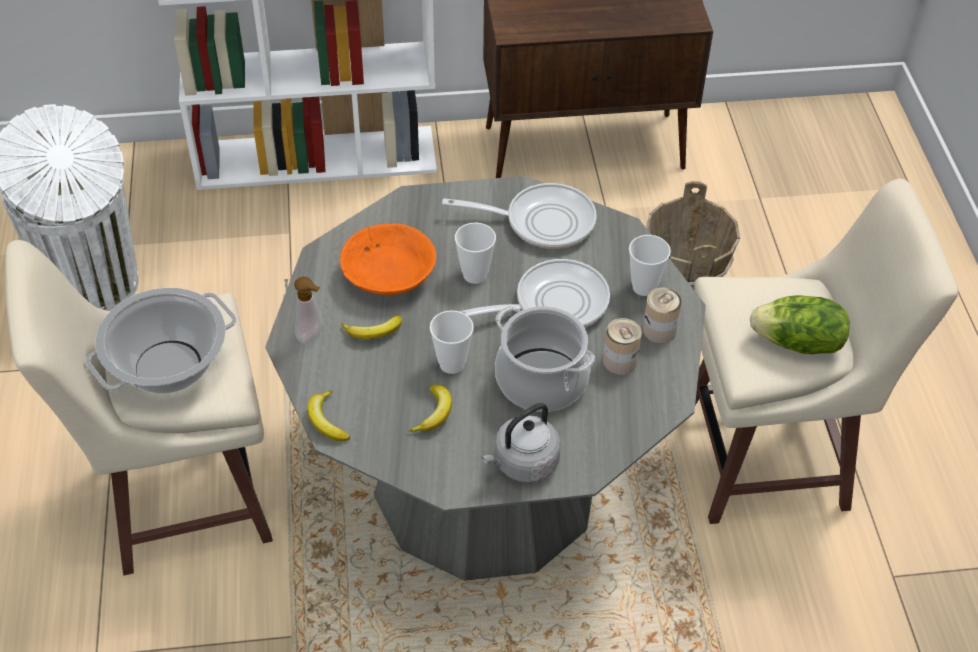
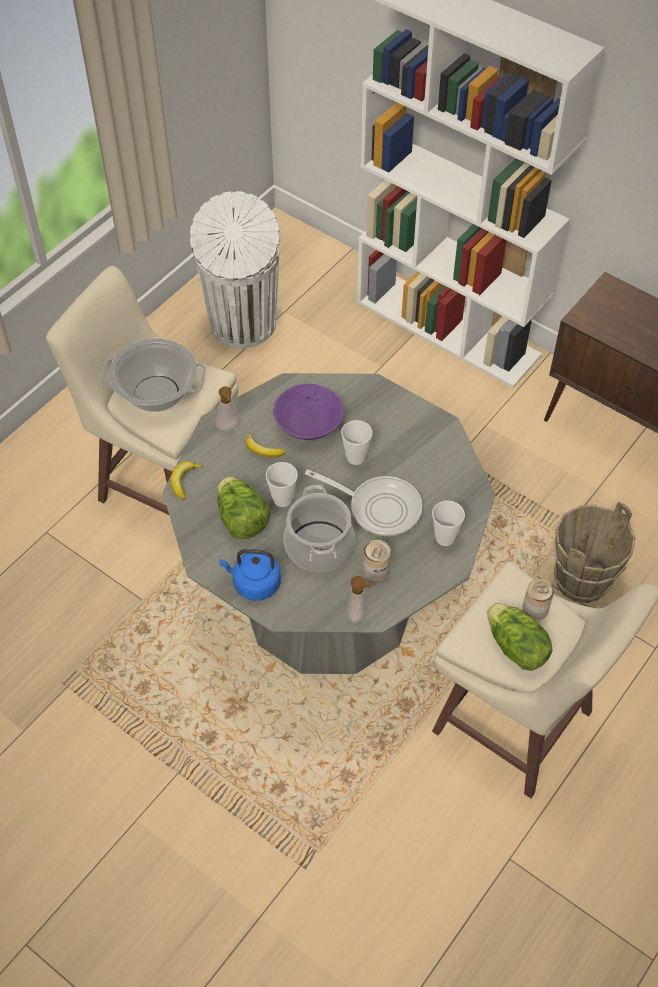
camera: 45 degrees right, 5 degrees up
(390, 275) = (309, 423): orange bowl -> purple bowl
(434, 413) = (241, 520): banana -> lettuce
(523, 463) = (254, 584): grey kettle -> blue kettle
(542, 221) = (433, 453): frying pan -> none
(655, 413) = (358, 615): none -> soap dispenser
(659, 330) = (421, 570): can -> can (535, 608)

